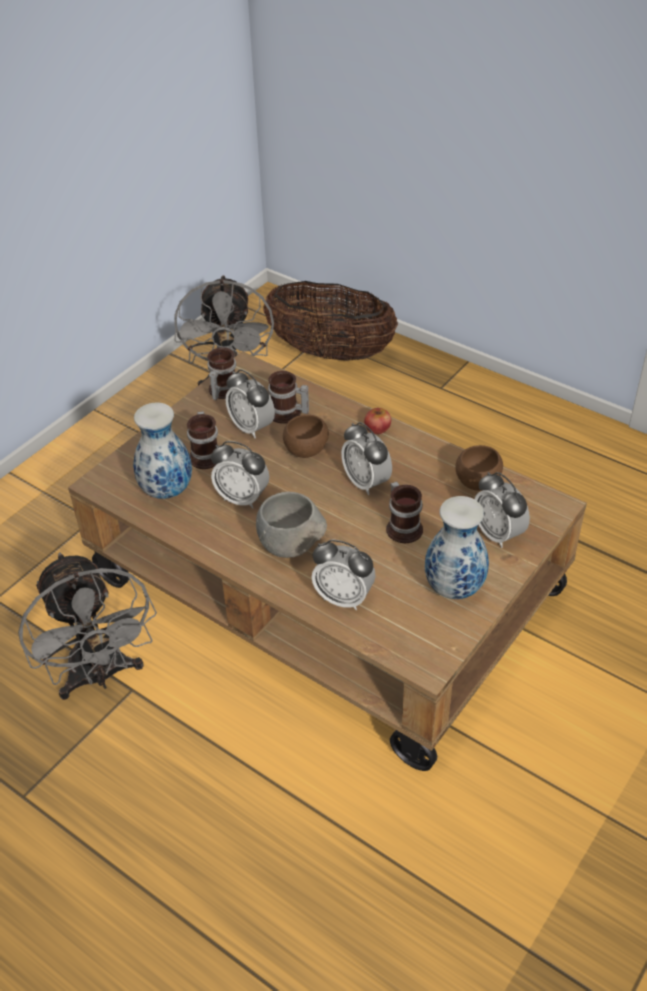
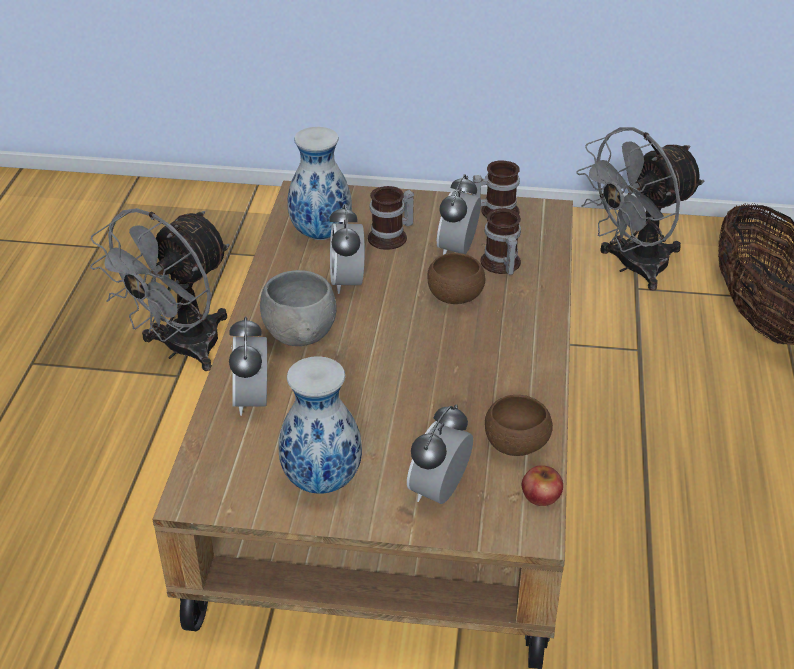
camera: 60 degrees right, 5 degrees down
(366, 482) = (440, 357): alarm clock -> none
(377, 428) = (539, 335): apple -> apple (541, 495)
(404, 526) = (392, 409): mug -> none

